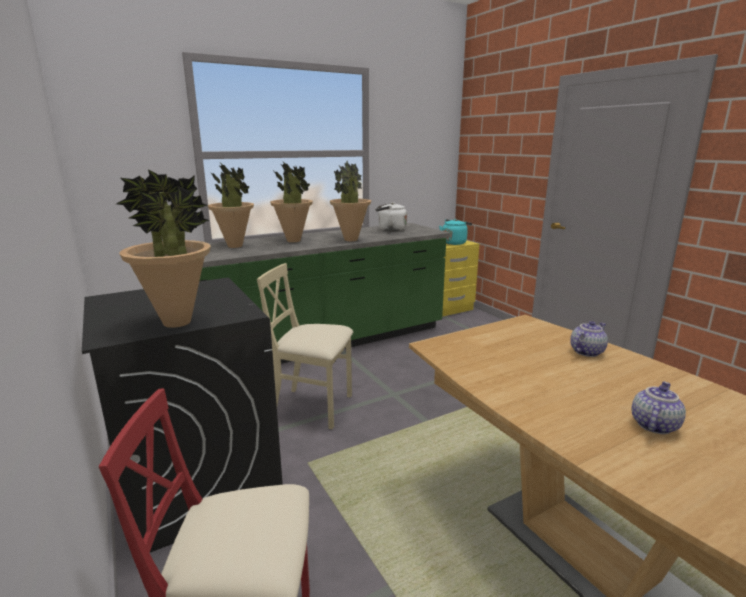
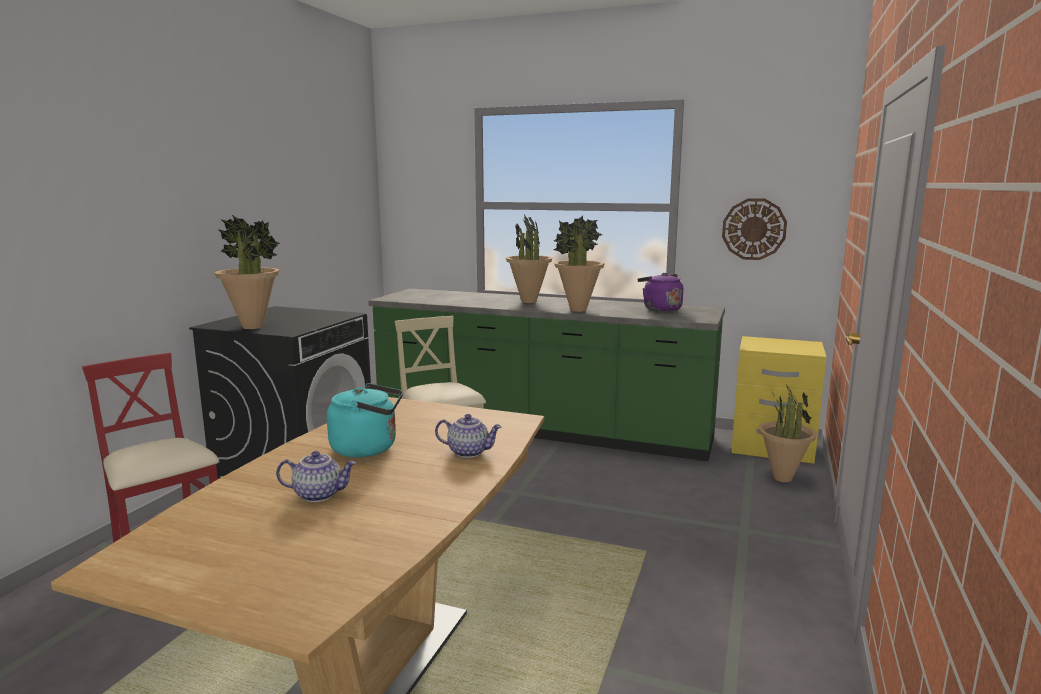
camera: 50 degrees right, 5 degrees down
(235, 246) = (472, 297): potted plant -> potted plant (783, 478)
(390, 230) = (660, 309): white kettle -> purple kettle
(414, 167) = (754, 229): none -> wall clock
(454, 243) = (790, 348): turquoise kettle -> turquoise kettle (368, 448)

